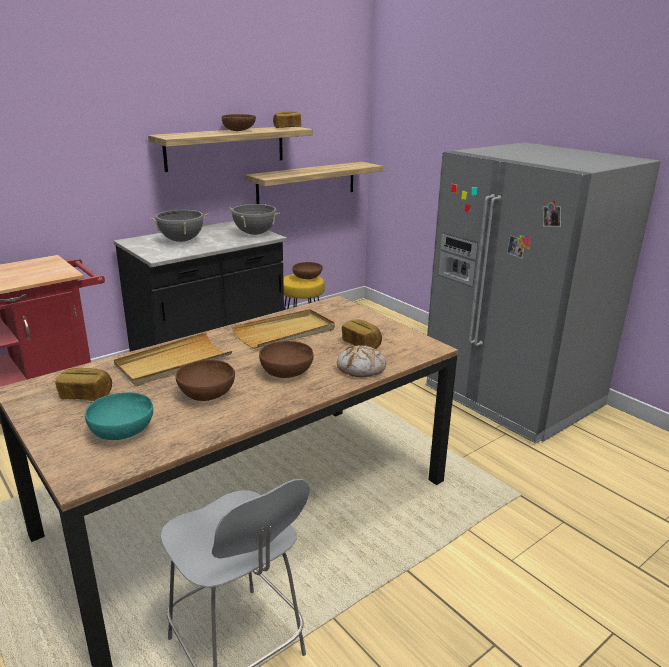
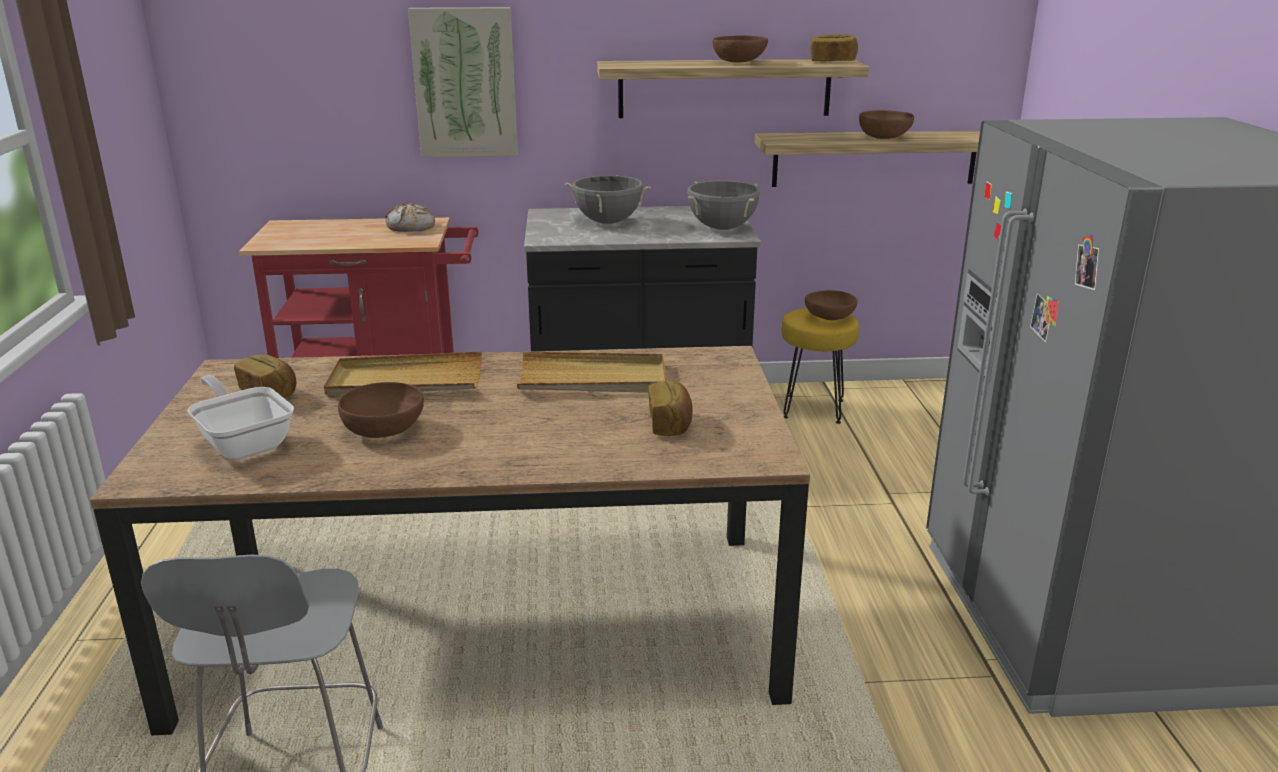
camera: 35 degrees right, 0 degrees up
(57, 156) = (465, 83): none -> picture
(122, 431) = (244, 443): turquoise bowl -> frying pan
(286, 372) = (513, 432): brown bowl -> brown bowl (884, 137)
(361, 368) = (616, 457): bread -> bread (411, 227)

